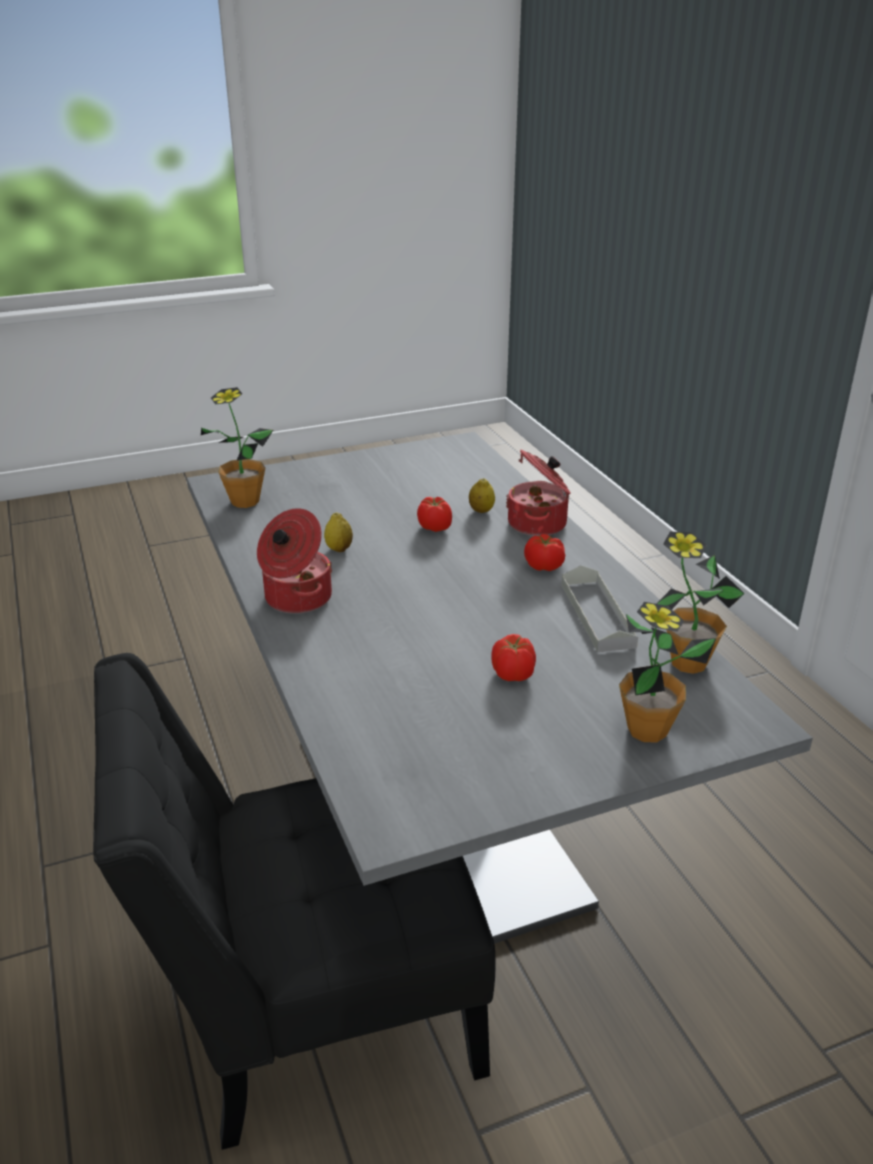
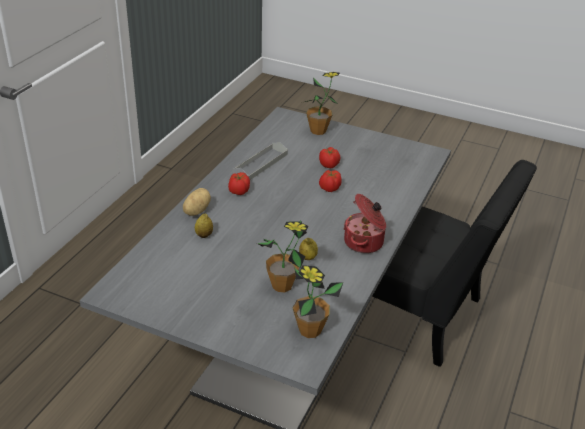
camera: 135 degrees left, 5 degrees up
(435, 527) = (243, 240): tomato -> tomato (329, 188)
(539, 524) = (196, 211): cooking pot -> potato
(688, 663) = (266, 136): potted plant -> potted plant (282, 285)

